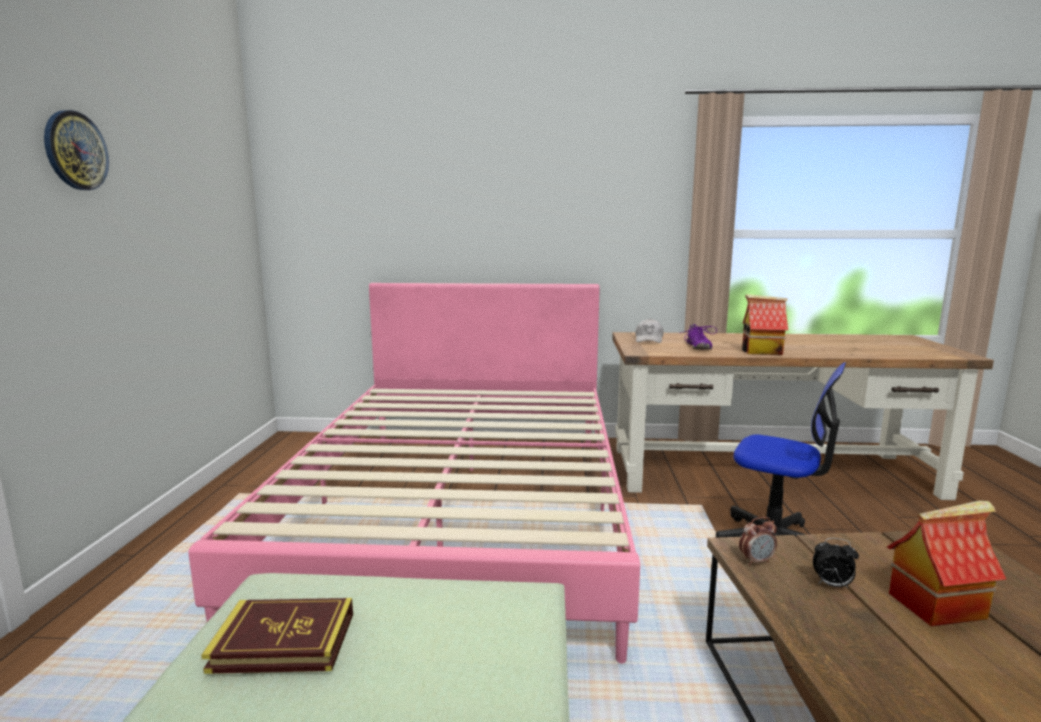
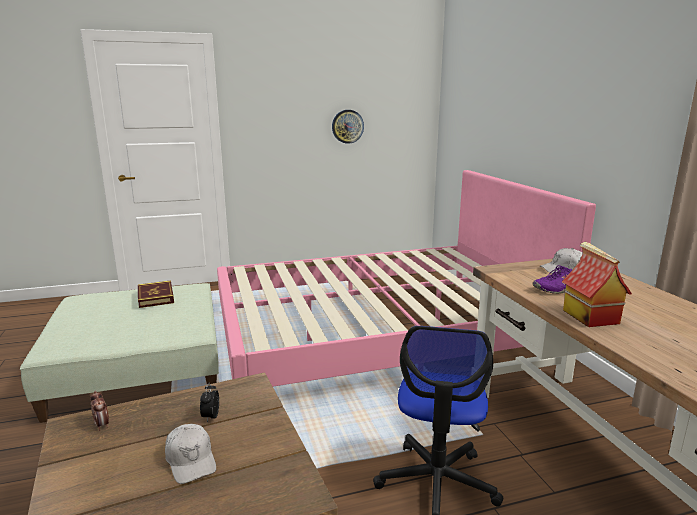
camera: 70 degrees right, 5 degrees up
(75, 151) = (285, 89): wall clock -> wall clock (347, 126)
(756, 561) = (236, 389): alarm clock -> alarm clock (102, 425)
(936, 605) = (191, 460): toy house -> white cap

